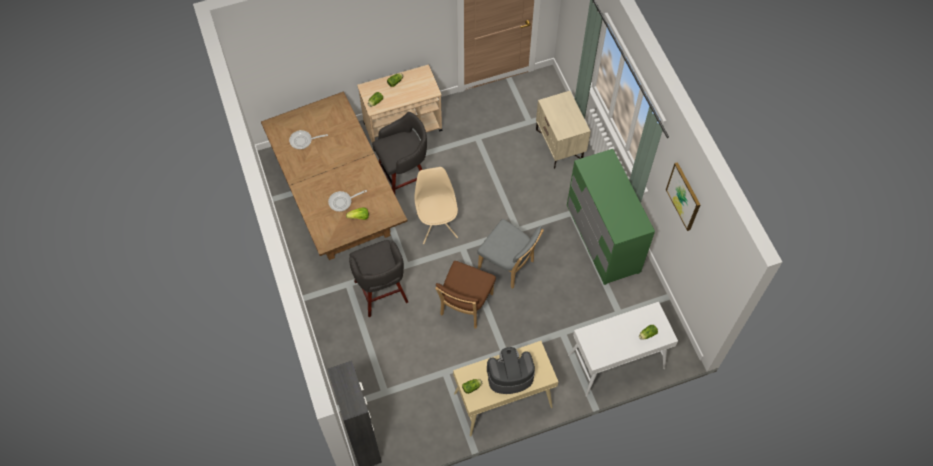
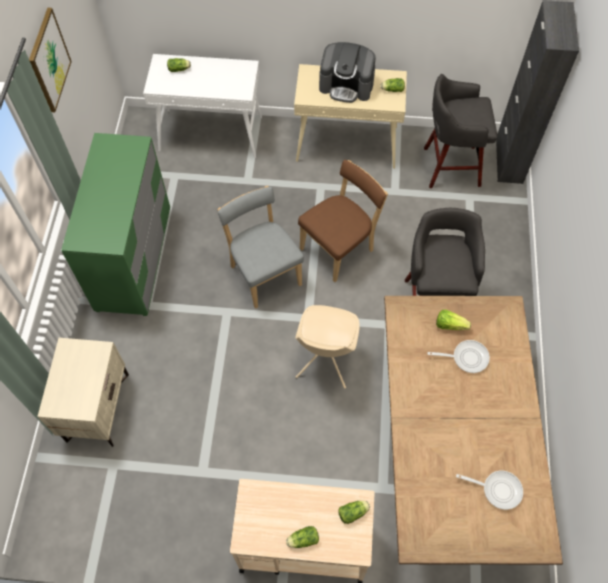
camera: 155 degrees left, 0 degrees up
(404, 179) = (339, 449): grey stool -> grey stool (449, 166)

